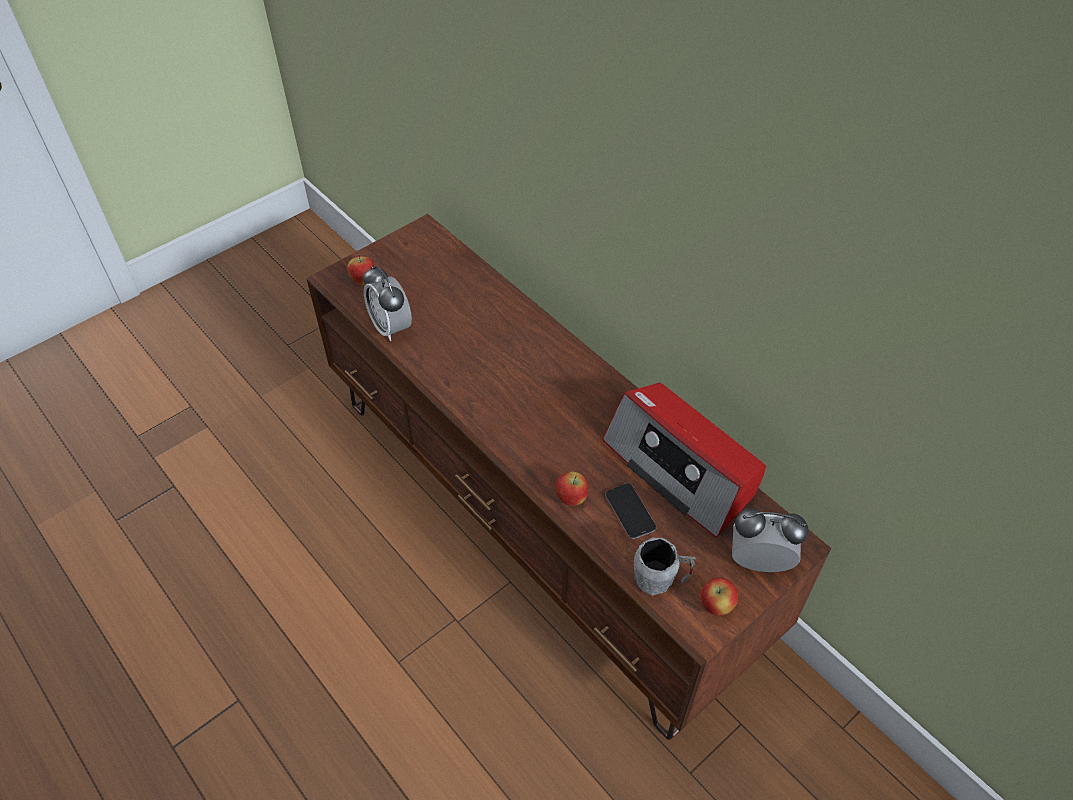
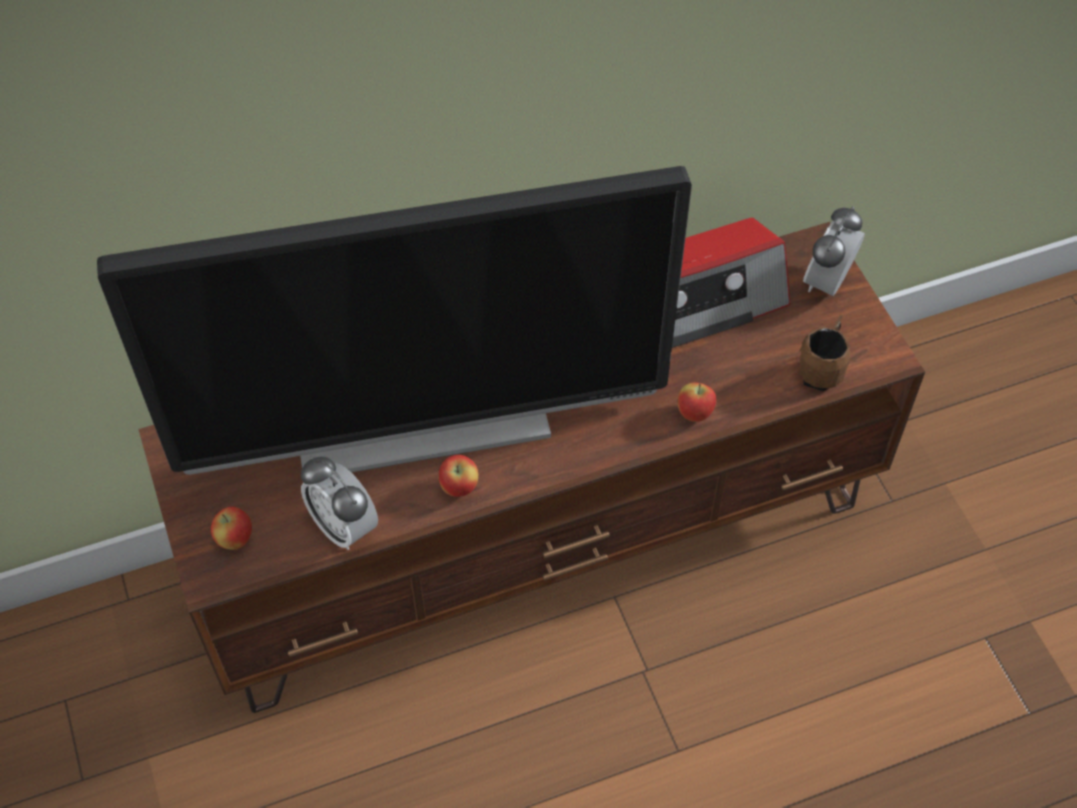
camera: 70 degrees left, 5 degrees up
(391, 327) = (344, 527): alarm clock -> alarm clock turned 60 degrees clockwise
(487, 341) = (422, 426): none -> television
(630, 512) = (731, 366): phone -> none
(660, 580) = (822, 369): grey mug -> brown mug
(716, 606) = (865, 335): apple -> apple (459, 487)

